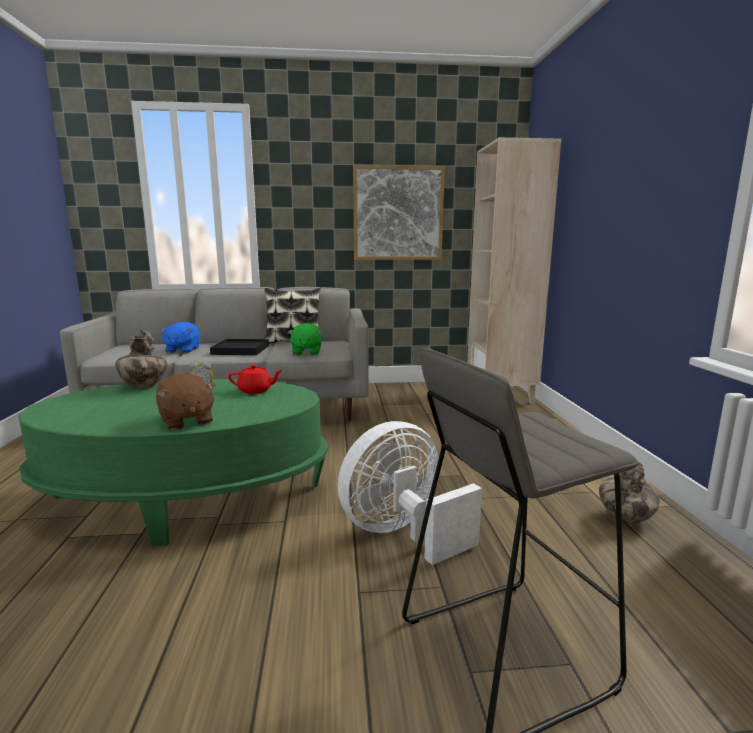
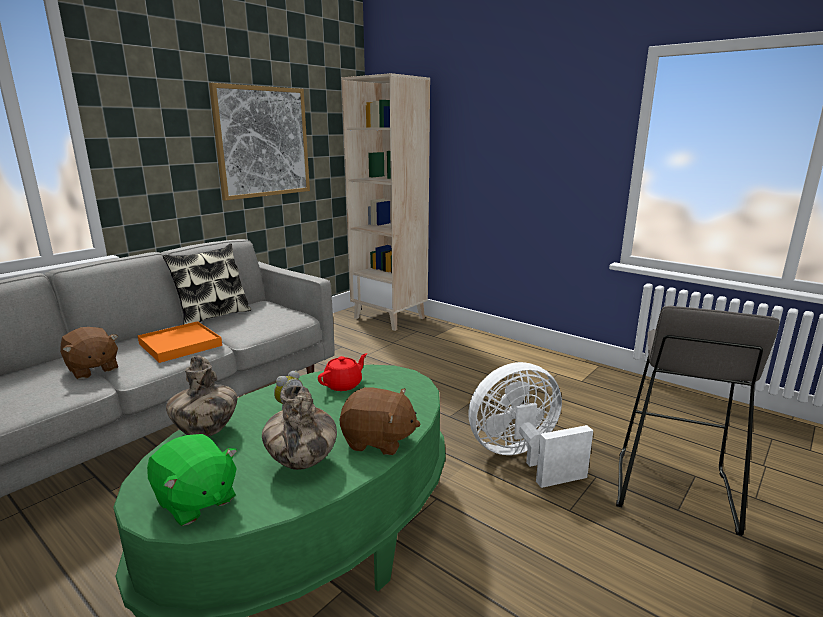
camera: 45 degrees left, 5 degrees up
(182, 350) = (92, 369): blue plush toy -> brown plush toy
(241, 350) = (180, 345): black tray -> orange tray
(306, 352) = (267, 326): green plush toy -> green plush toy (195, 501)
(402, 533) = (522, 458): white fan -> white fan turned 60 degrees clockwise
(625, 518) = (595, 383): vase -> vase (302, 462)

